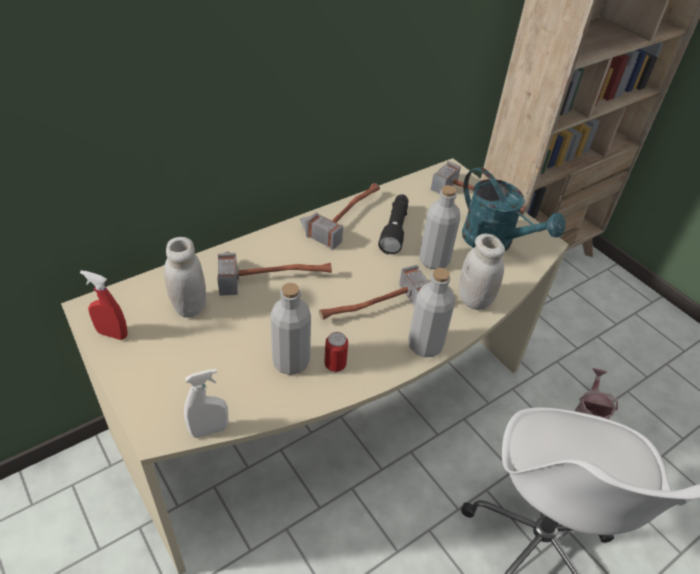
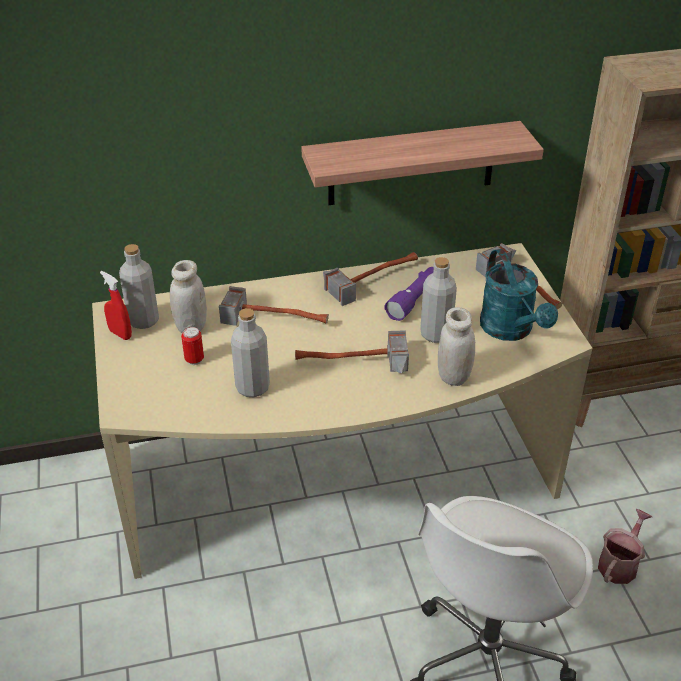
camera: 25 degrees right, 5 degrees down
(209, 430) = (160, 420): white spray bottle -> none
(335, 365) = (288, 399): can -> can (194, 360)
(370, 95) = (411, 164): none -> shelf
(395, 229) = (414, 299): black flashlight -> purple flashlight
(425, 345) = (380, 402): grey bottle -> grey bottle (143, 320)

